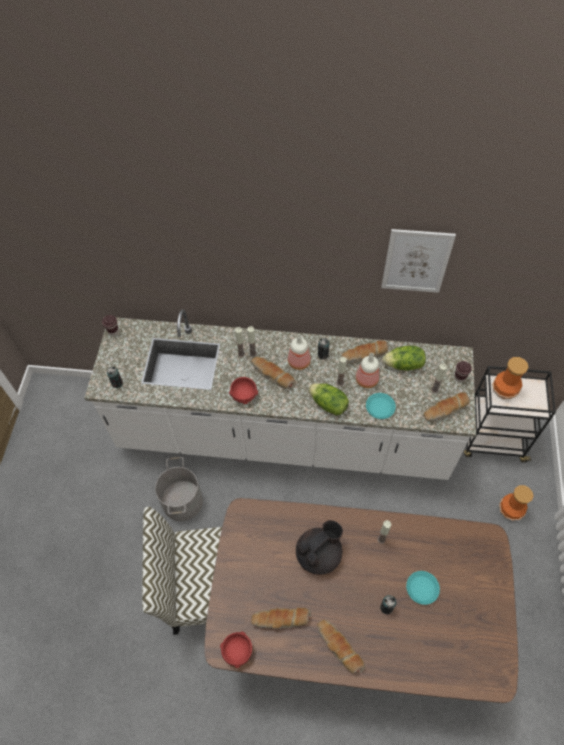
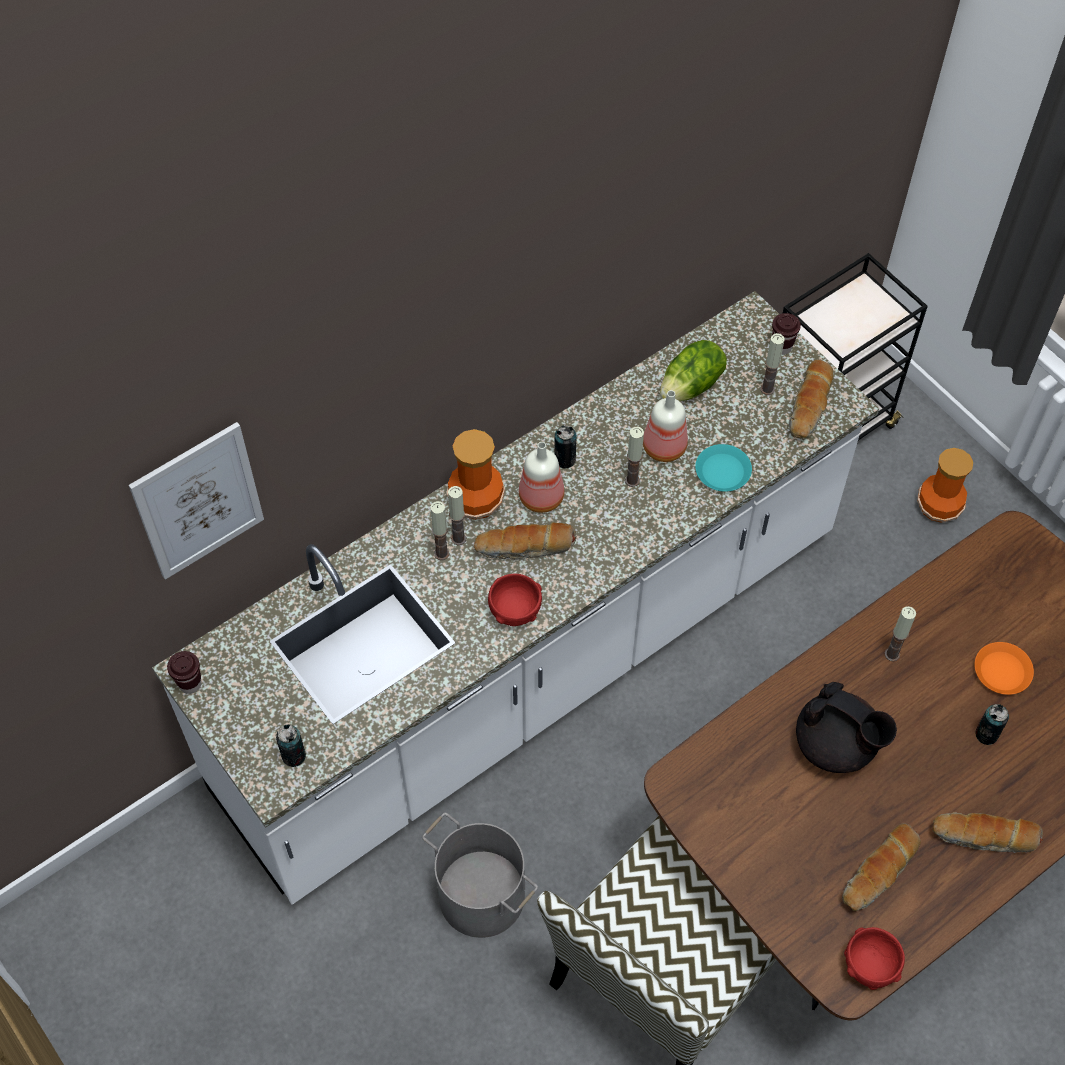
camera: 45 degrees left, 0 degrees up
(319, 554) = (836, 745): black teapot -> black teapot turned 120 degrees clockwise
(328, 404) = (649, 525): lettuce -> none
(365, 355) = (624, 414): bread -> none
(416, 261) = (655, 199): picture -> picture (198, 501)
(422, 588) = (1002, 671): turquoise plate -> orange plate
(505, 389) = (829, 324): vase -> vase (477, 499)

